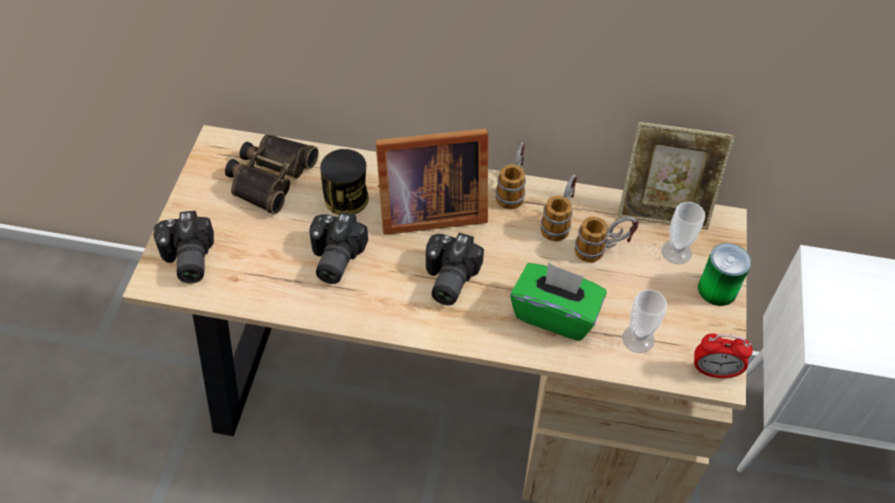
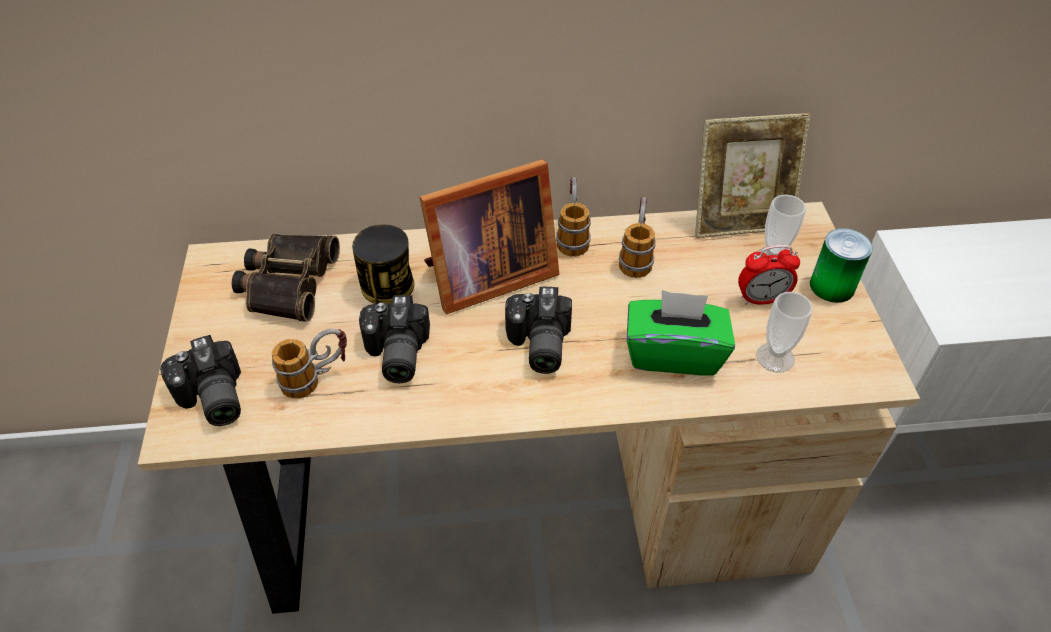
camera: 15 degrees left, 5 degrees down
(602, 250) = (695, 274): mug -> mug (317, 378)
(714, 371) = (870, 371): alarm clock -> alarm clock (761, 299)

